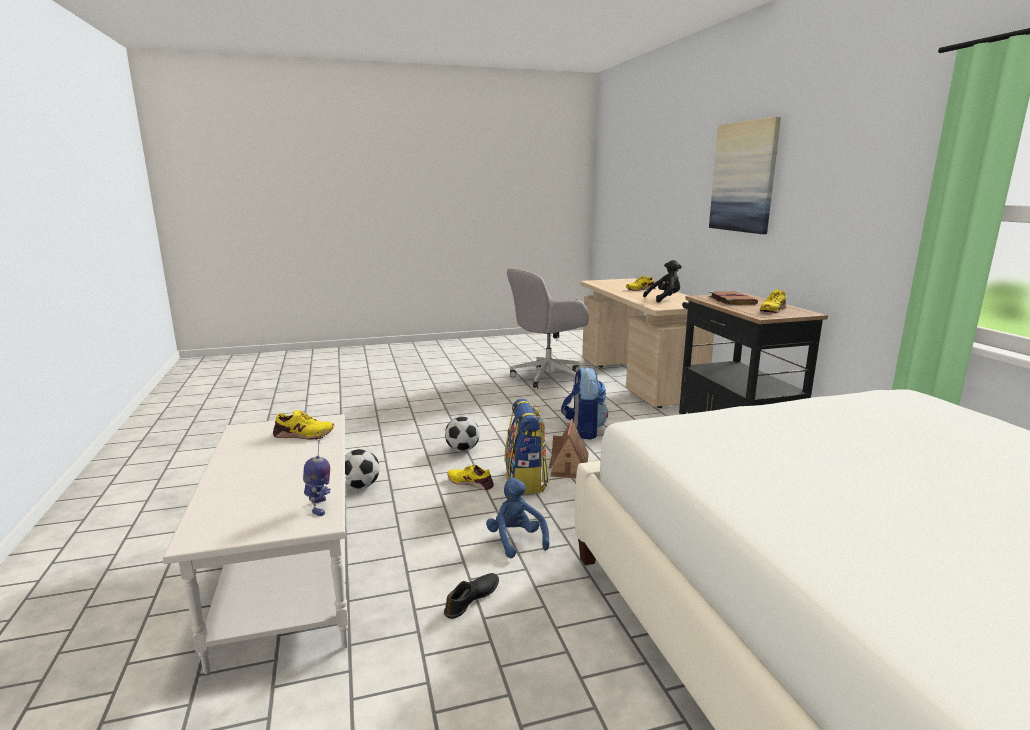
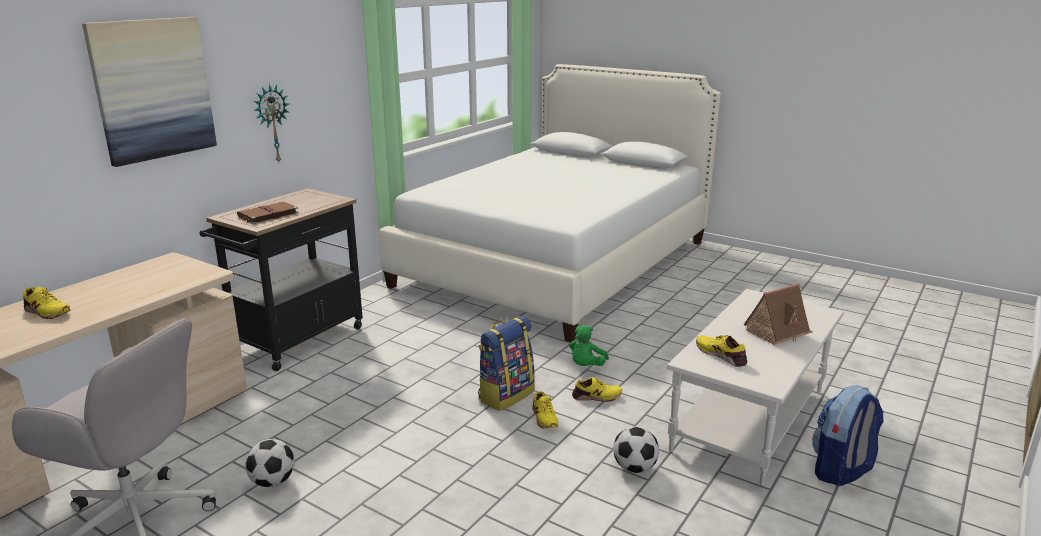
camera: 130 degrees left, 5 degrees up
(320, 507) = (750, 301): toy robot -> none
(462, 449) = (489, 456): football -> football (272, 482)
(472, 599) = (654, 356): black shoe -> none
(516, 540) = (586, 366): blue plush toy -> green plush toy
(568, 466) = (451, 388): toy house -> toy house (778, 331)
(583, 430) = (355, 410): backpack -> backpack (841, 470)
(664, 299) = (141, 282): black plush toy -> none
(772, 309) = (304, 200): yellow shoe -> yellow shoe (596, 396)
(818, 231) = (272, 124): none -> wall clock

